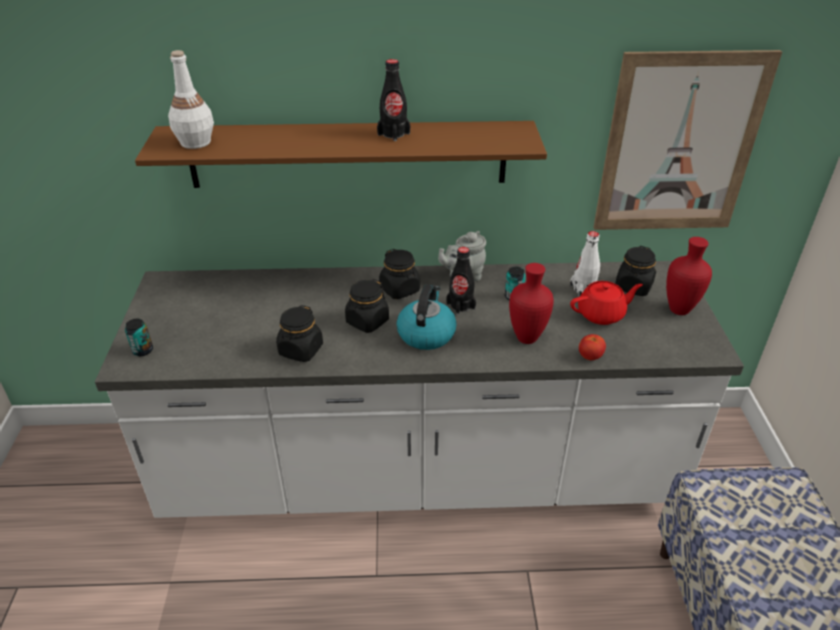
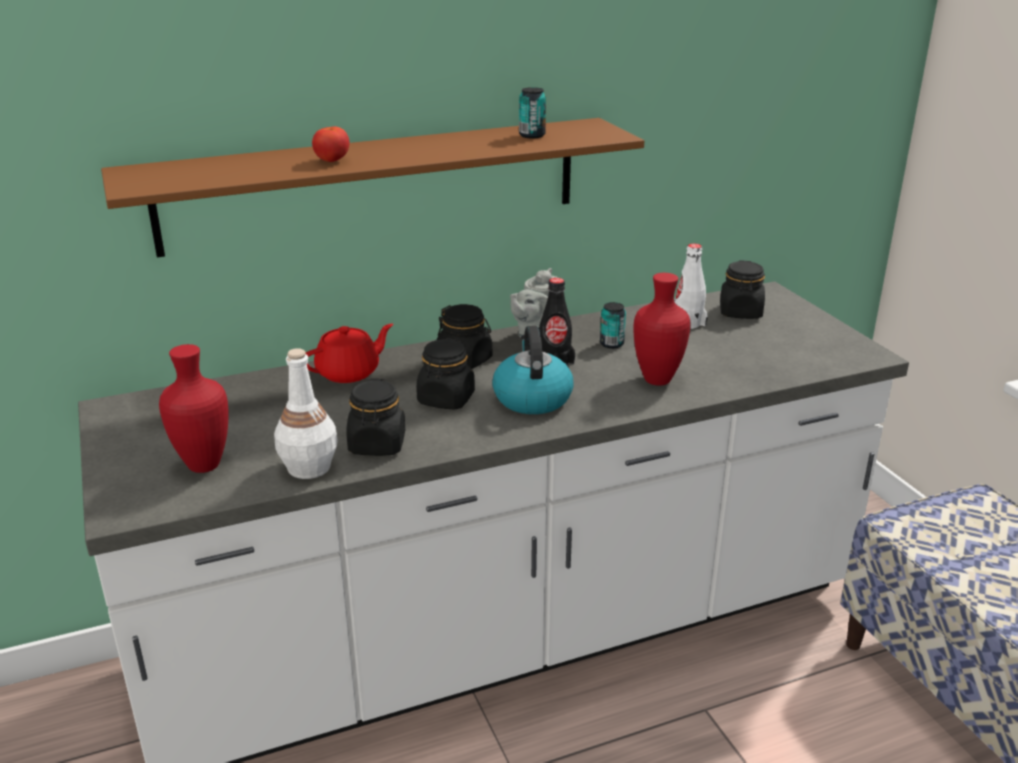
camera: 20 degrees left, 10 degrees down
(143, 350) = (140, 489): can -> can (532, 135)
(195, 142) = (180, 175): white bottle -> white bottle (308, 468)
(393, 134) = (444, 142): black bottle -> none
(590, 356) = (742, 384): tomato -> tomato (332, 161)
(602, 314) = (725, 343): red teapot -> red teapot (349, 372)
(679, 145) = (757, 135): picture -> none
(680, 309) = (806, 324): red vase -> red vase (206, 465)

